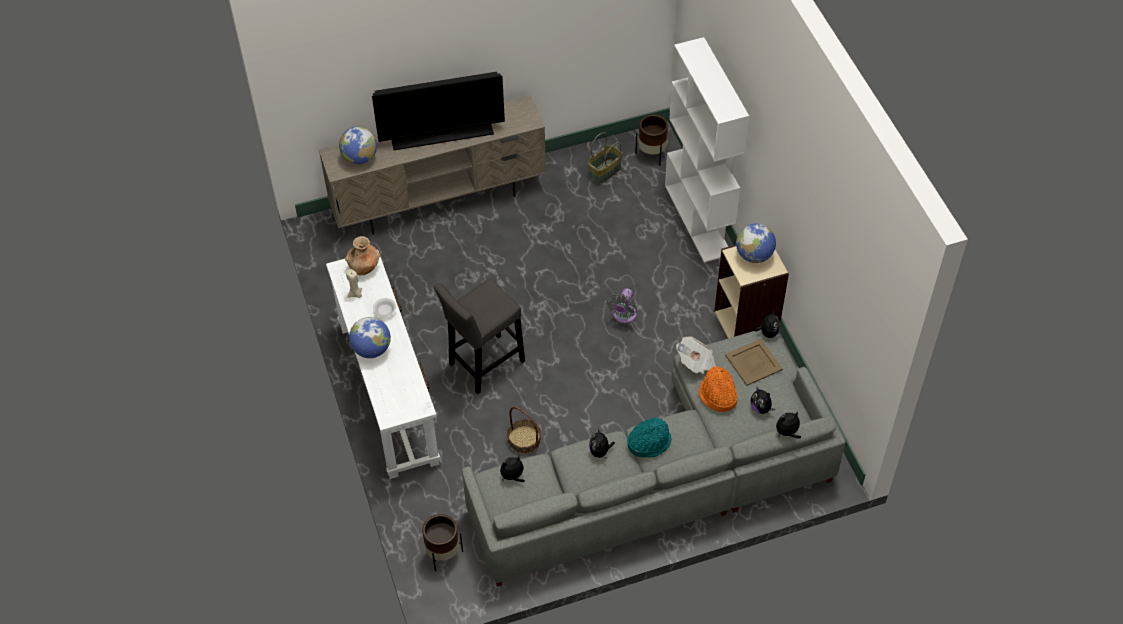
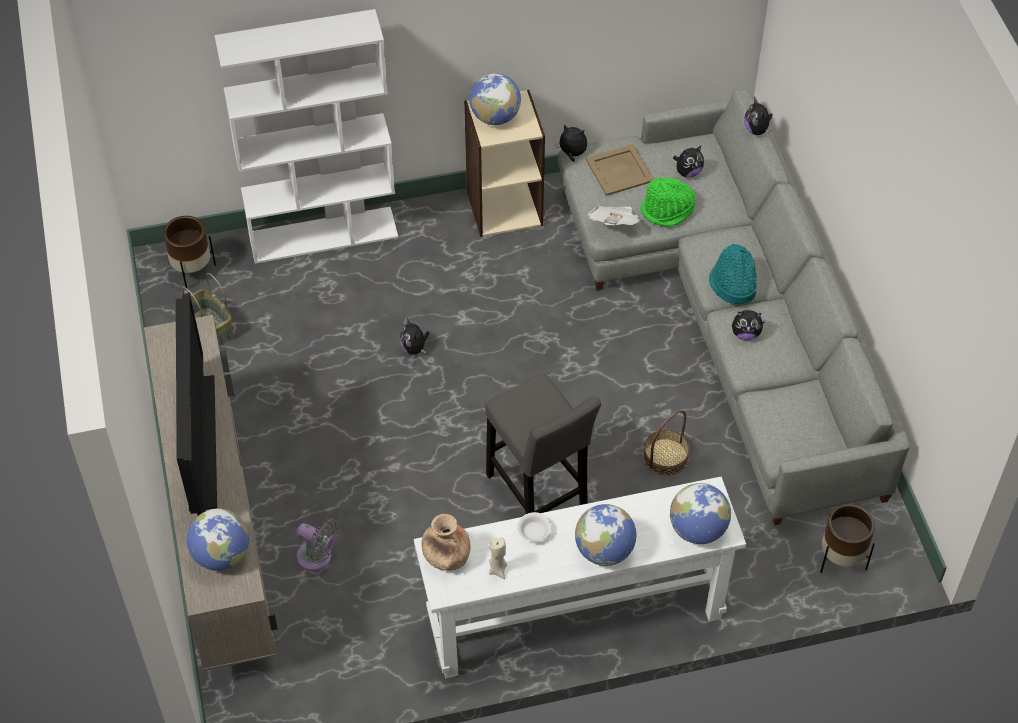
camera: 85 degrees left, 0 degrees up
(390, 401) = (697, 529): none -> globe
(512, 476) = (780, 429): plush toy -> plush toy (414, 348)
(623, 316) = (475, 331): grey fan -> grey fan (317, 558)
(717, 396) = (667, 210): orange hat -> green hat

